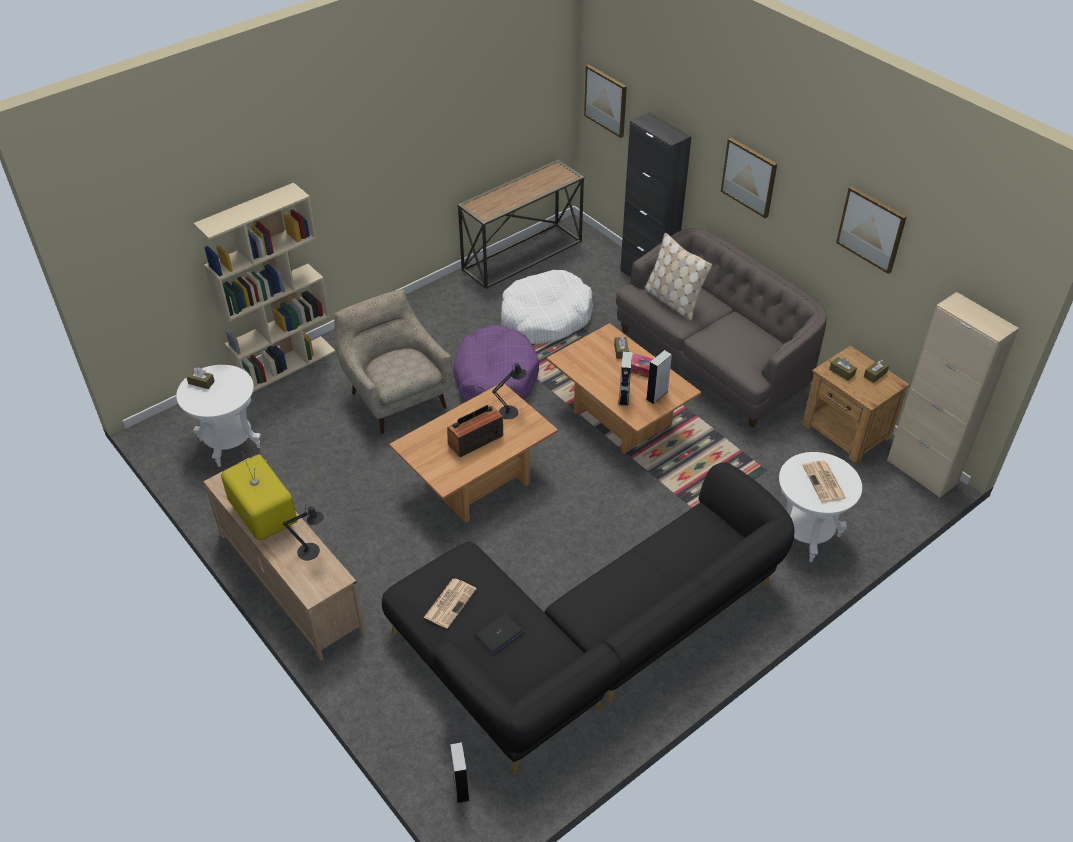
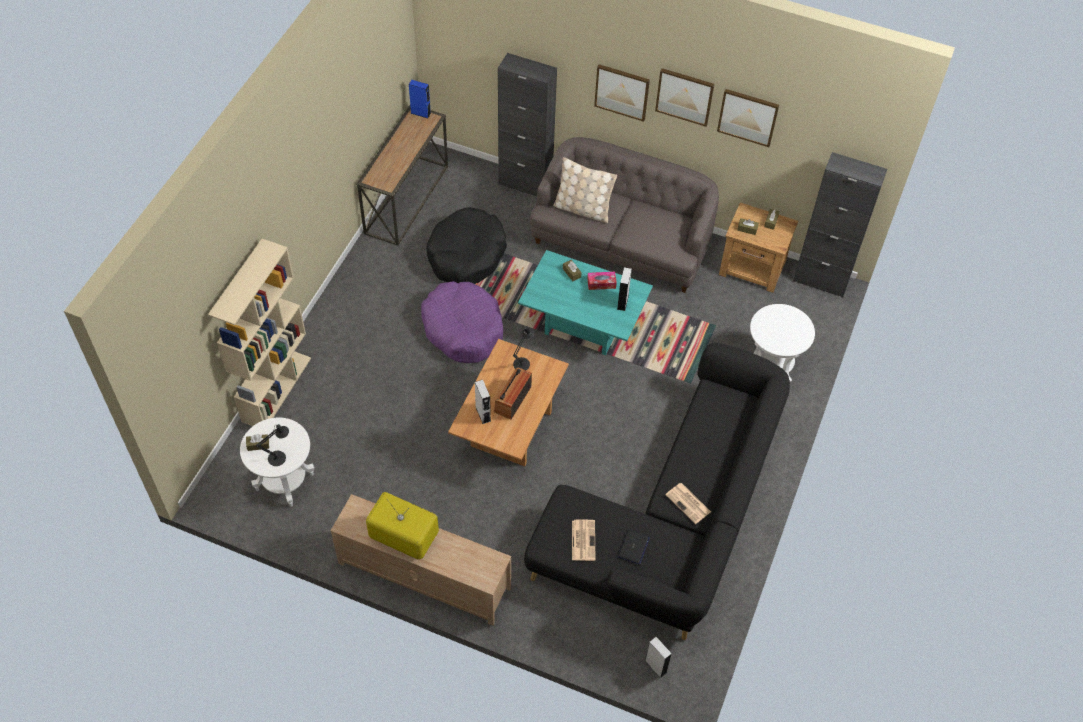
camera: 30 degrees left, 10 degrees up
(312, 551) = (462, 549): black table lamp -> black table lamp (279, 457)
(397, 397) = (394, 379): beige armchair -> none
(545, 318) = (466, 255): white dog bed -> black dog bed
(561, 169) = (420, 113): none -> blue speaker
(606, 100) = (452, 46): picture -> picture (684, 96)
(619, 418) = (583, 325): brown coffee table -> turquoise coffee table
(624, 397) = (599, 313): grey speaker -> grey speaker (483, 414)
(824, 482) = (785, 329): newspaper -> newspaper (688, 503)
(921, 472) = (820, 281): beige cabinet -> black cabinet

